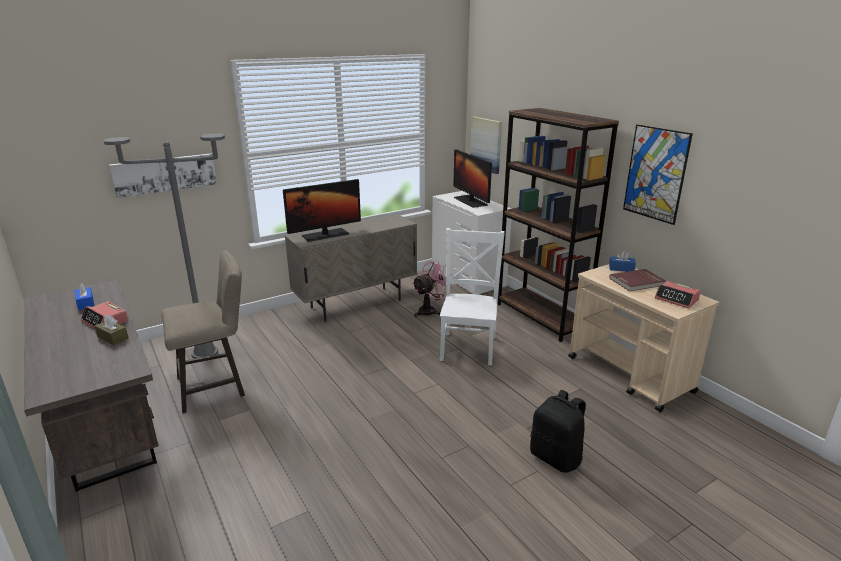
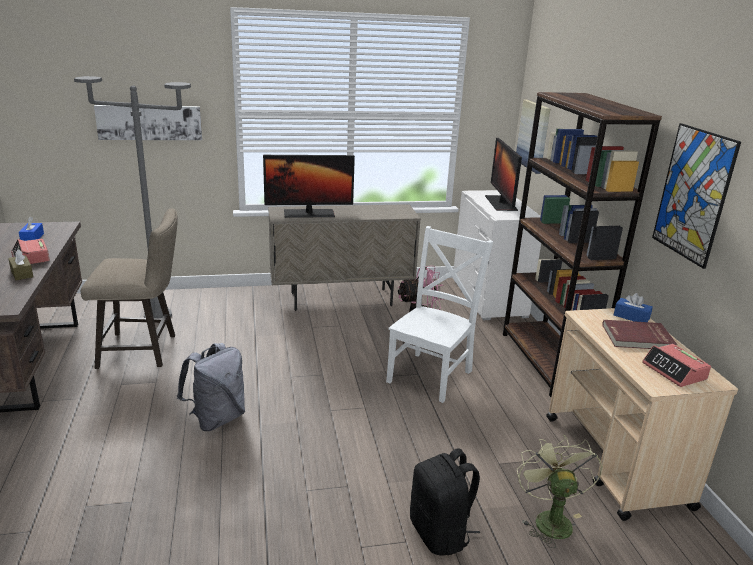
camera: 20 degrees right, 0 degrees up
(327, 424) = (216, 418): none -> grey backpack
(616, 425) = (549, 519): none -> green fan

